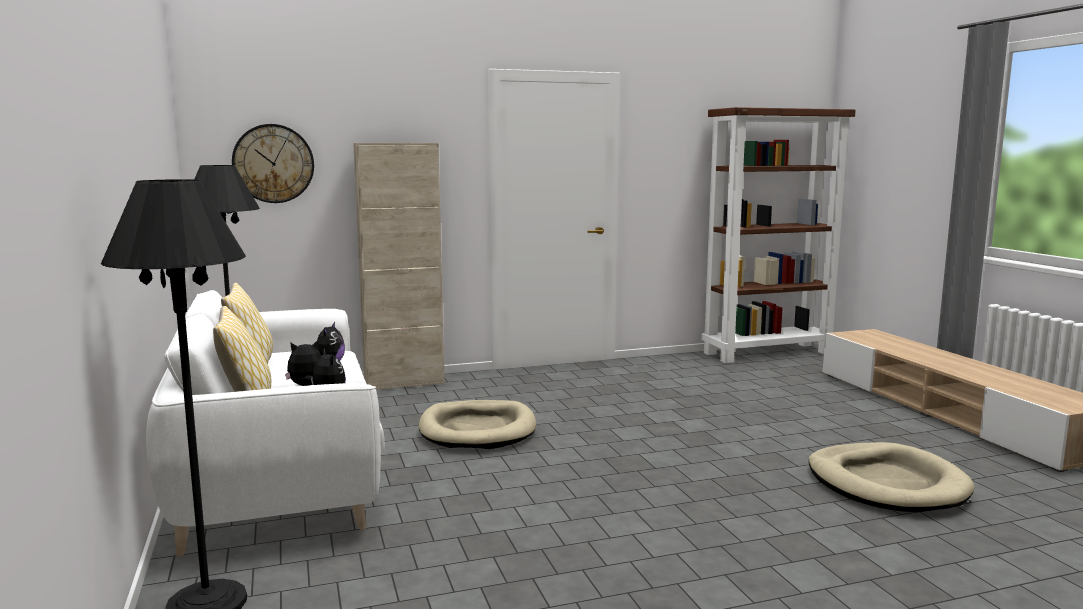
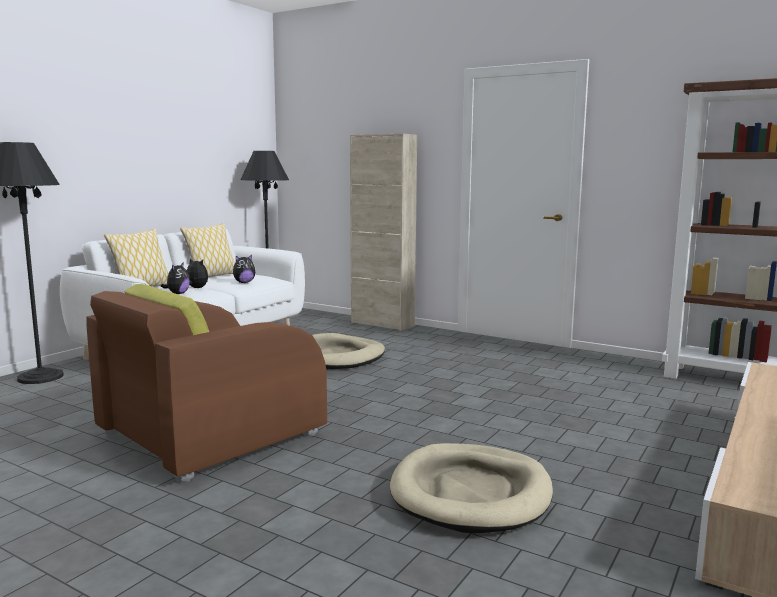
camera: 50 degrees right, 0 degrees up
(273, 163) = (321, 151): wall clock -> none
(634, 543) = (209, 434): none -> brown armchair

